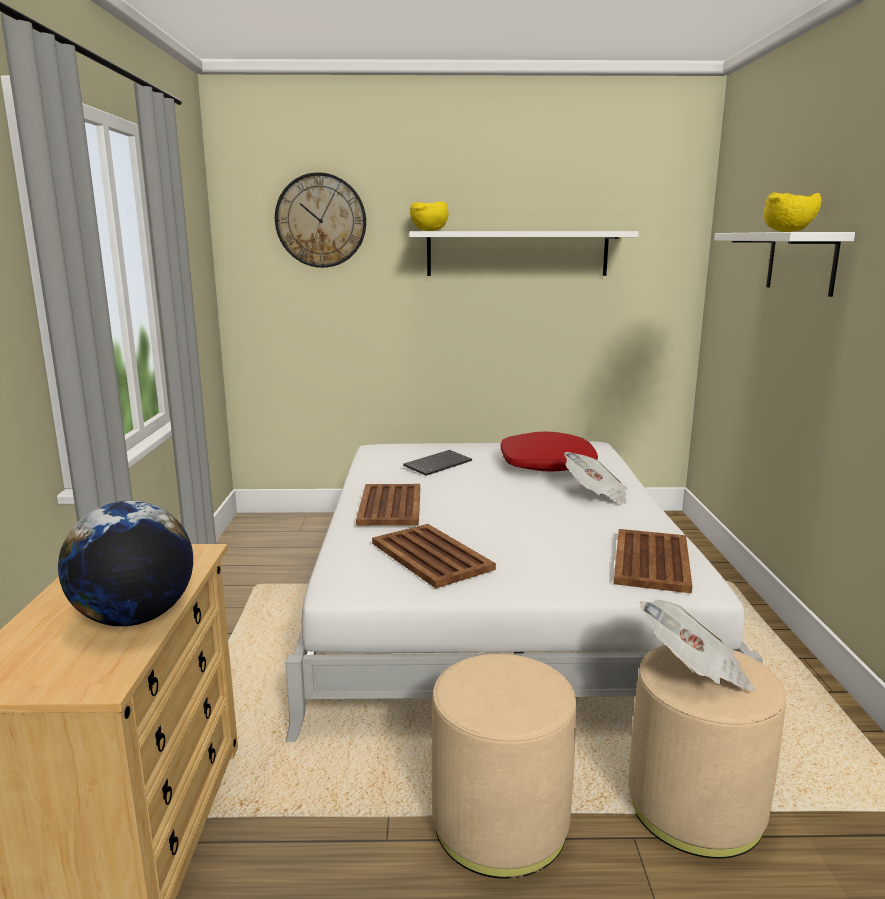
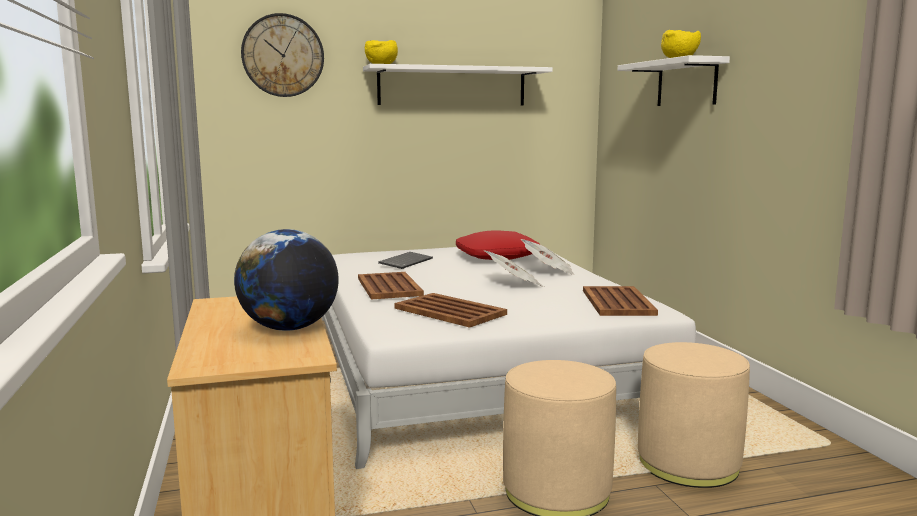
camera: 15 degrees left, 5 degrees down
(694, 670) = (683, 354): newspaper -> newspaper (514, 284)

